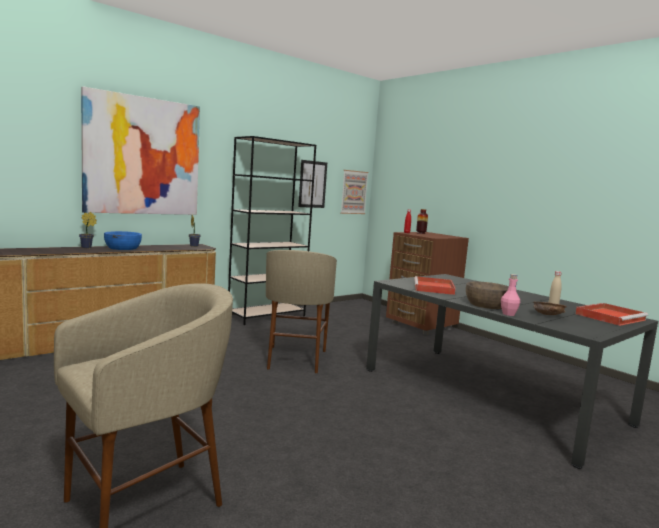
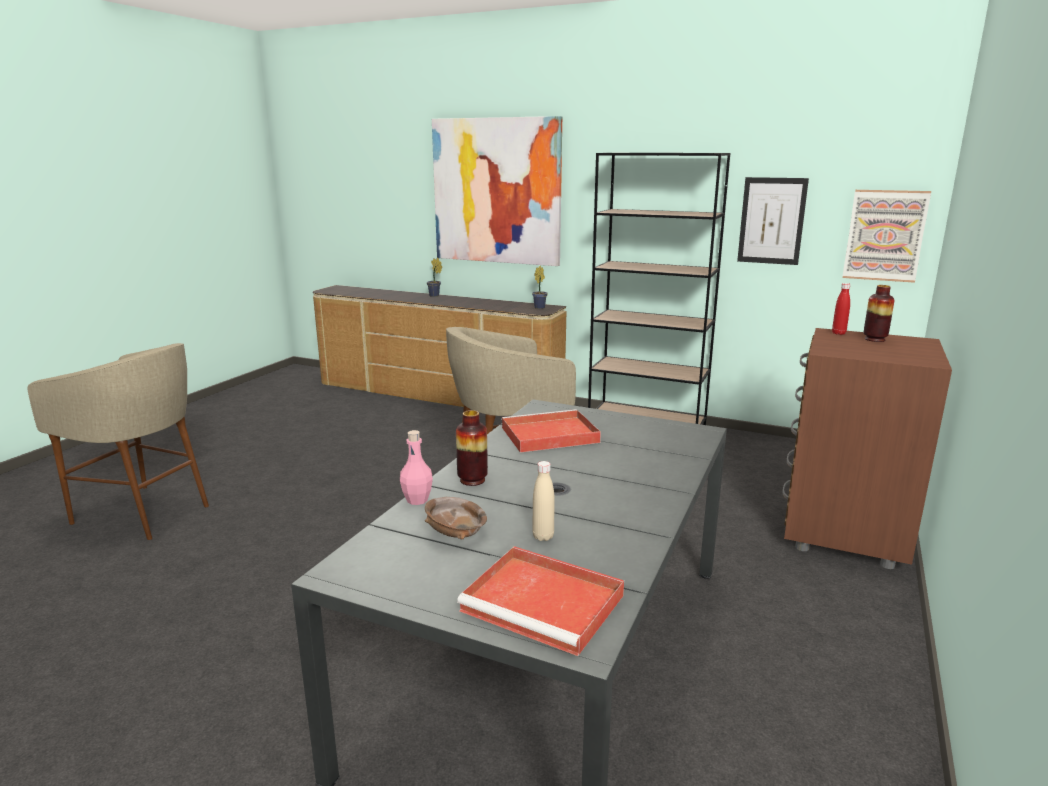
camera: 65 degrees right, 10 degrees up
(123, 248) = (458, 300): blue bowl -> none
(487, 305) = (472, 480): brown bowl -> vase

